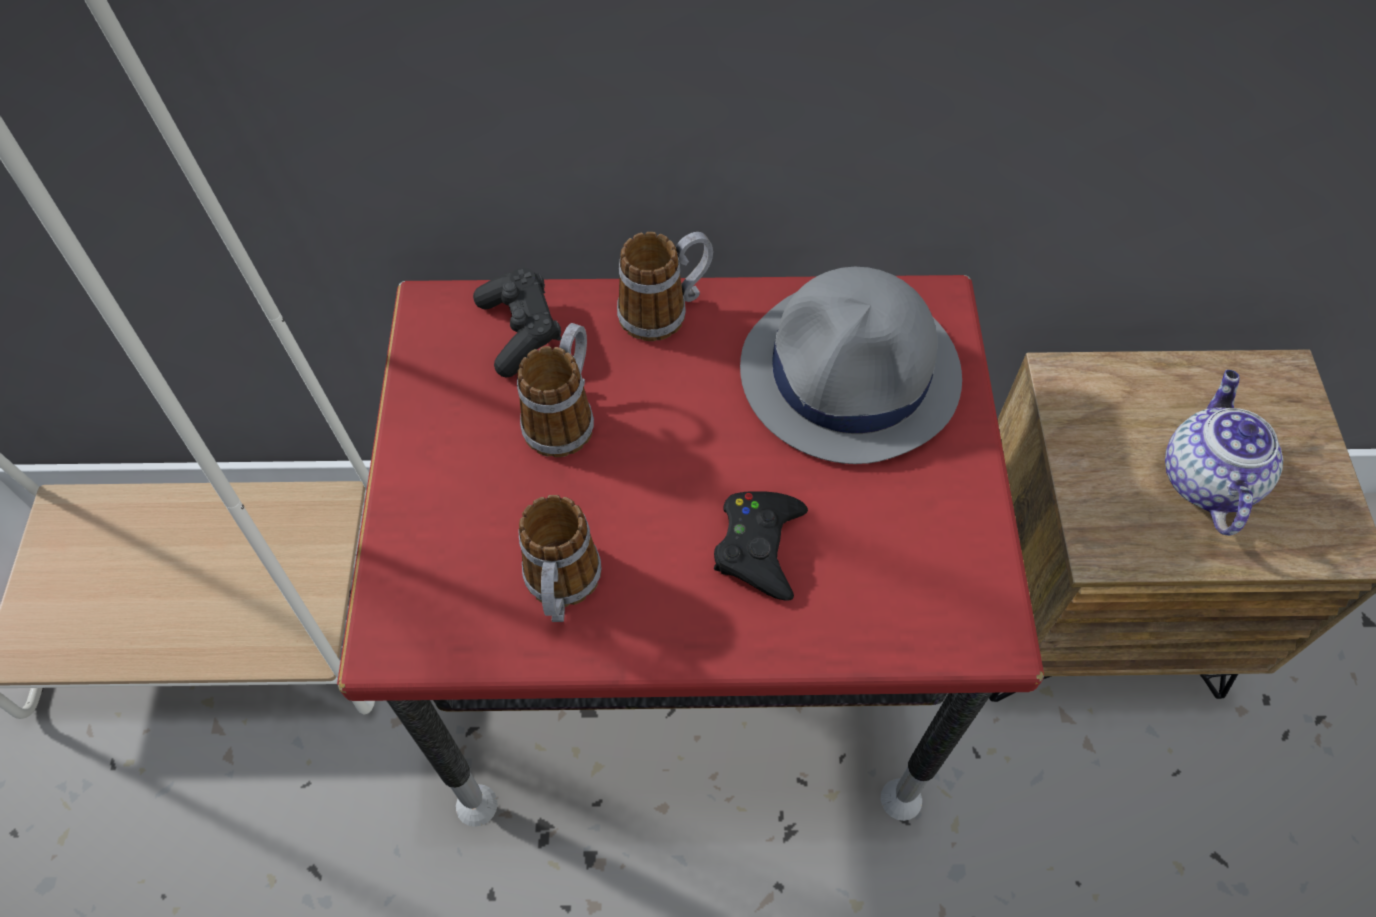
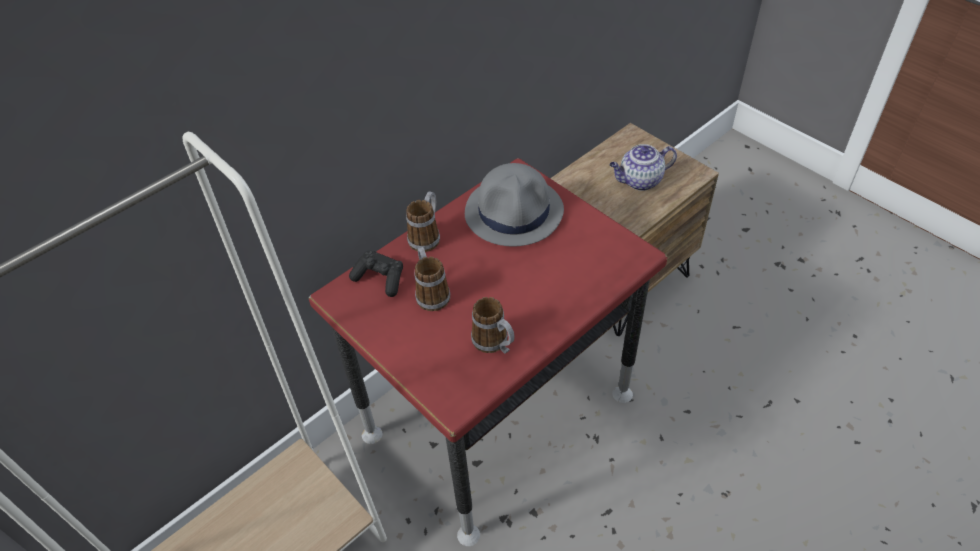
camera: 40 degrees left, 10 degrees down
(759, 547) = (545, 283): black game controller -> none
(1204, 478) = (639, 181): teapot -> teapot turned 75 degrees counterclockwise

